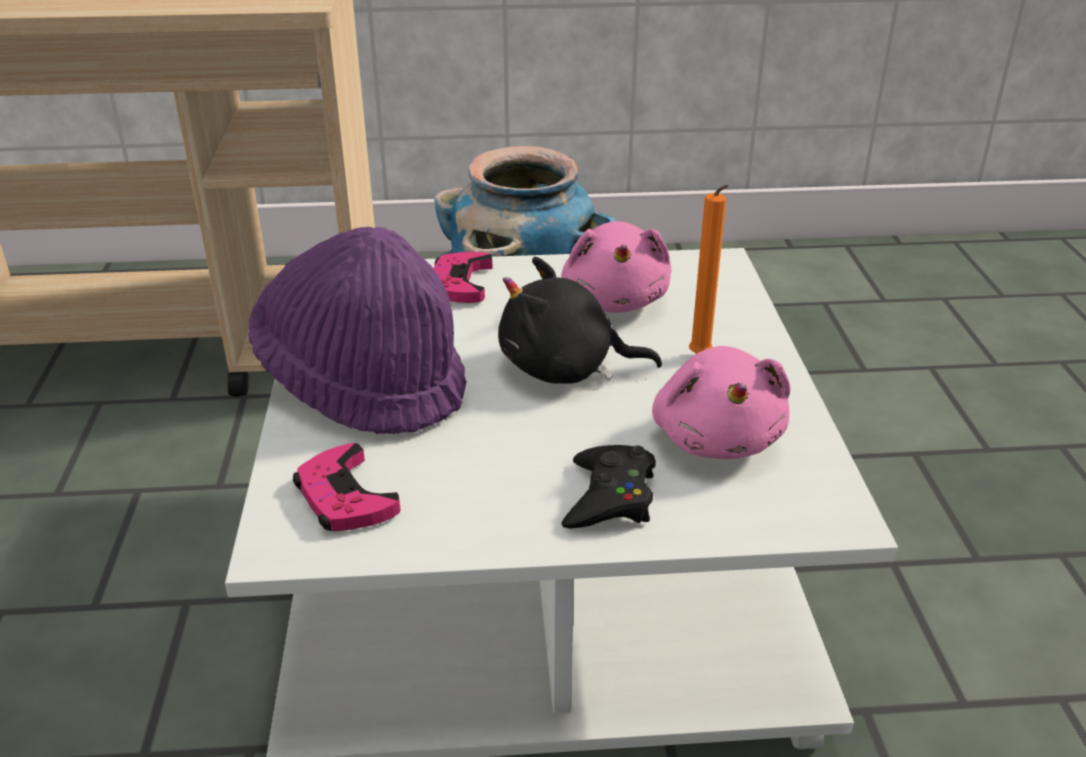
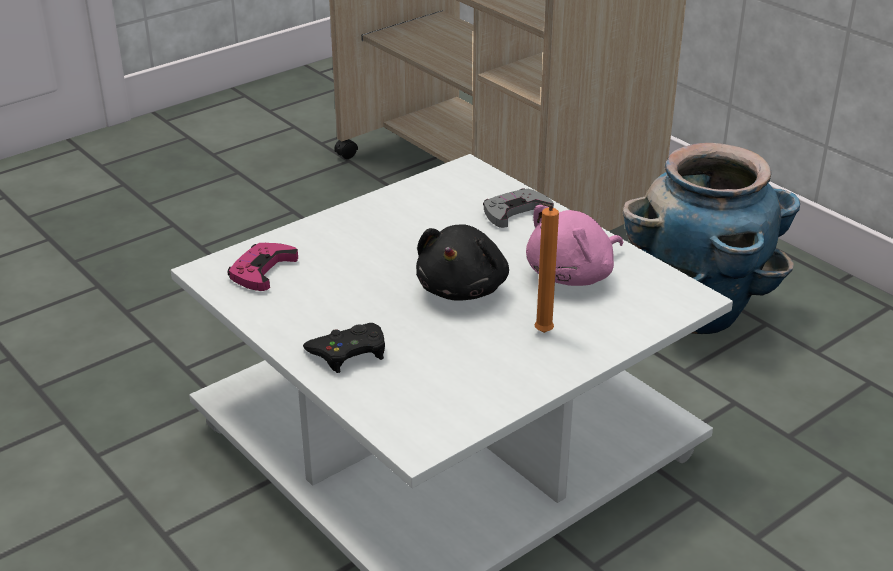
camera: 55 degrees right, 0 degrees up
(364, 383) = (368, 230): purple hat -> none
(460, 284) = (515, 212): pink game controller -> grey game controller
(565, 369) = (463, 288): black plush toy -> black plush toy turned 135 degrees counterclockwise
(717, 437) = (453, 370): pink plush toy -> none

